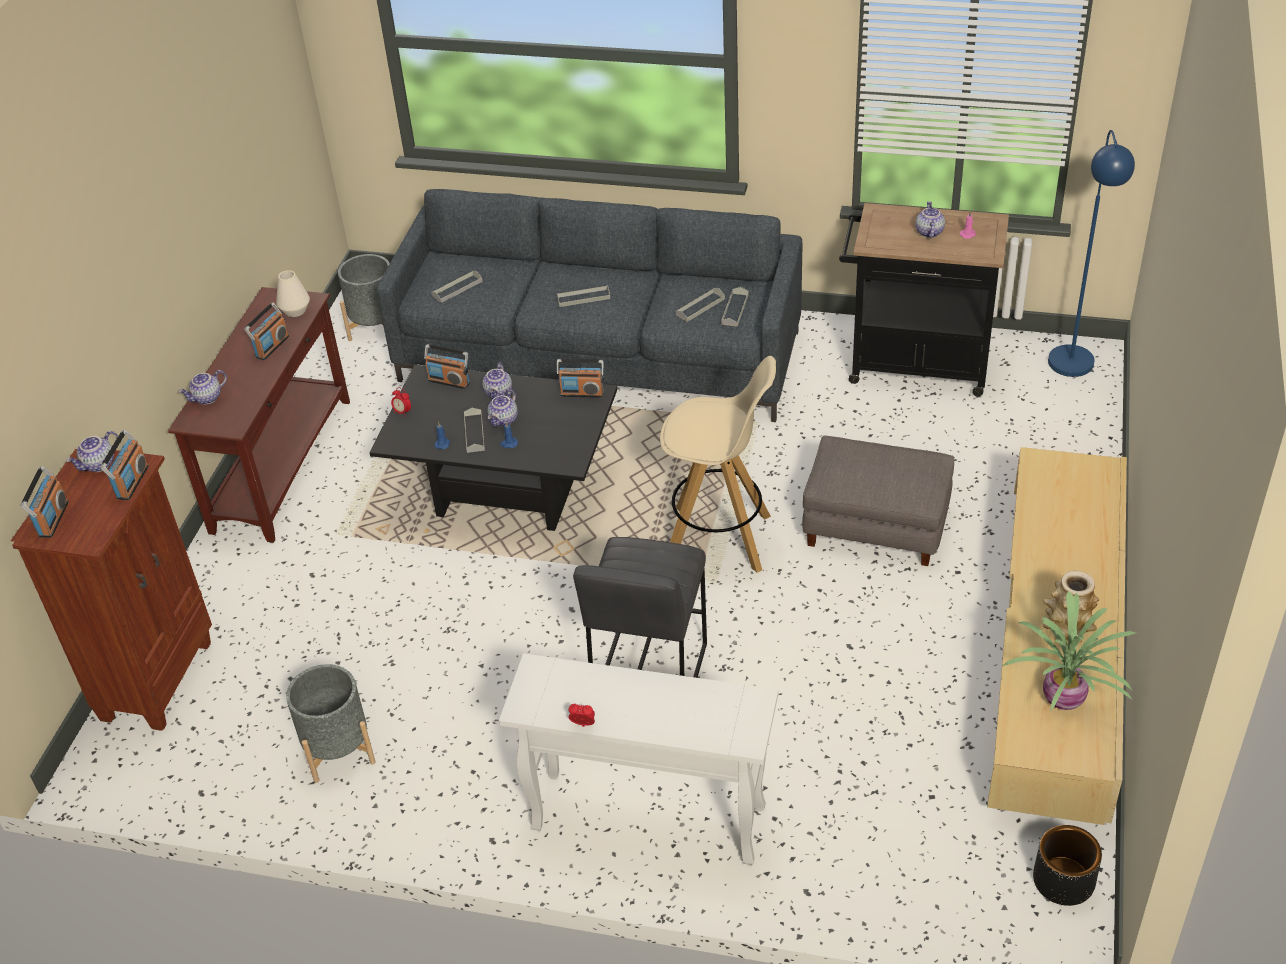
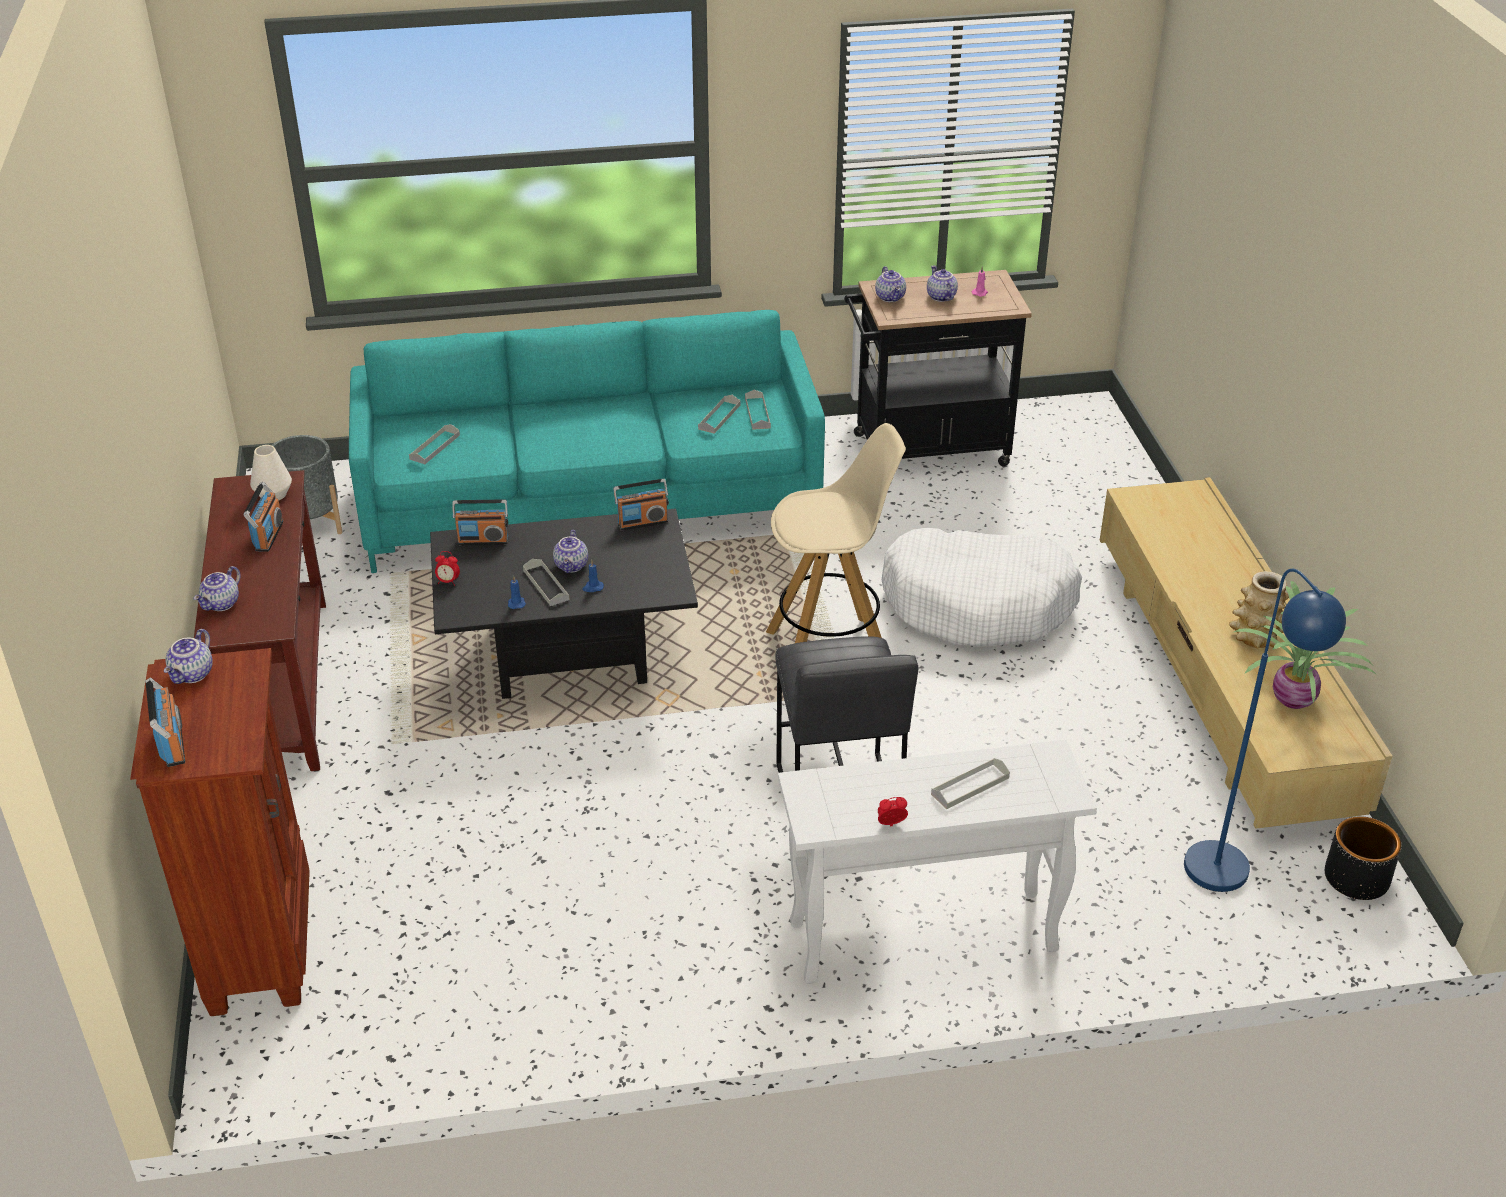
camera: 25 degrees left, 5 degrees down
(132, 482) = (249, 683): radio -> none
(338, 750) = (532, 966): grey planter -> none
(499, 393) = (548, 541): teapot -> teapot (891, 297)
(583, 298) = (586, 431): grey tray -> grey tray (970, 786)
(599, 357) = (591, 504): grey sofa -> turquoise sofa
(875, 526) = (979, 604): grey ottoman -> white dog bed
(1072, 372) = (1079, 427): blue floor lamp -> blue floor lamp (1226, 883)

